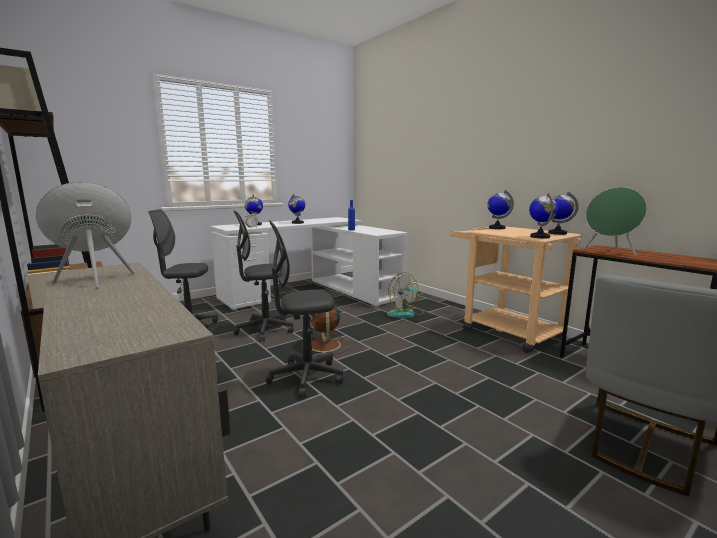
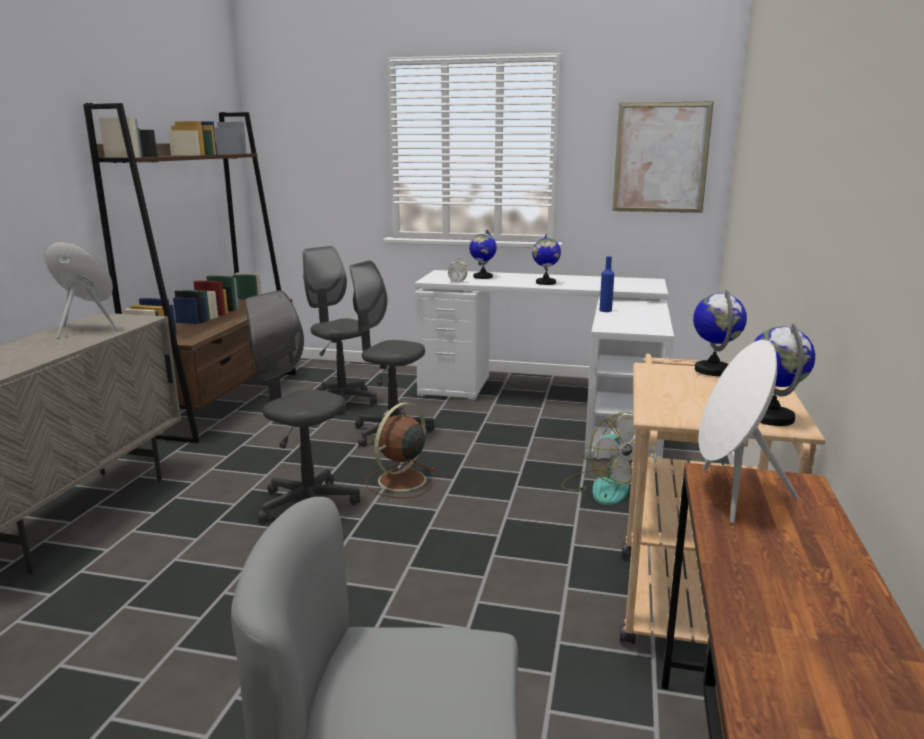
camera: 50 degrees right, 5 degrees up
(325, 154) = (661, 158): none -> picture
(406, 313) = (603, 487): fan -> fan turned 120 degrees counterclockwise
(540, 237) = (674, 413): globe -> none
(610, 252) = (730, 496): green speaker -> white speaker

